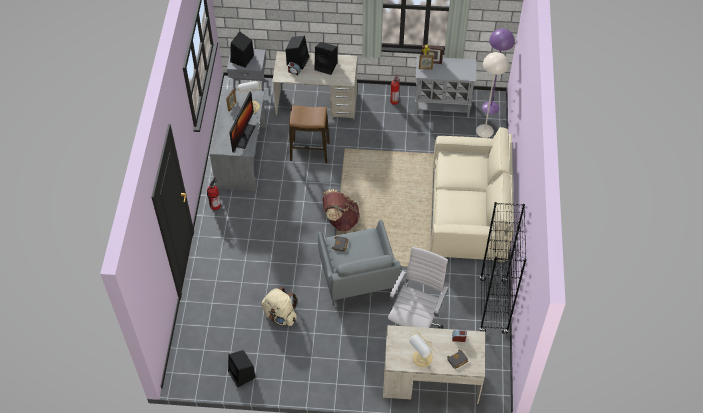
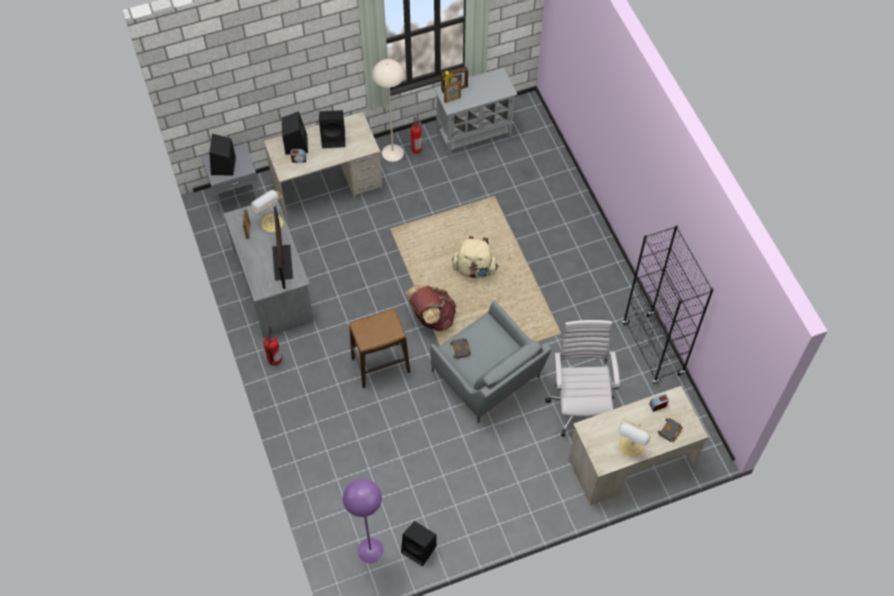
camera: 25 degrees left, 5 degrees up
(280, 315) = (424, 460): beige backpack -> beige backpack (474, 269)
(309, 151) = (351, 248): stool -> stool (380, 365)
(469, 211) = (569, 249): beige sofa -> none
(484, 131) = (537, 147): beige floor lamp -> beige floor lamp (393, 153)
(490, 107) = (528, 116): purple floor lamp -> purple floor lamp (370, 550)

